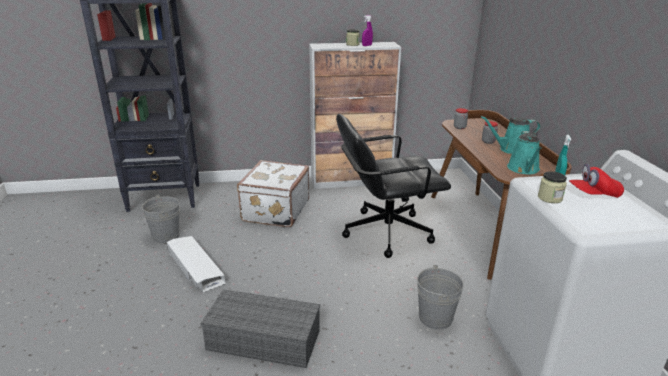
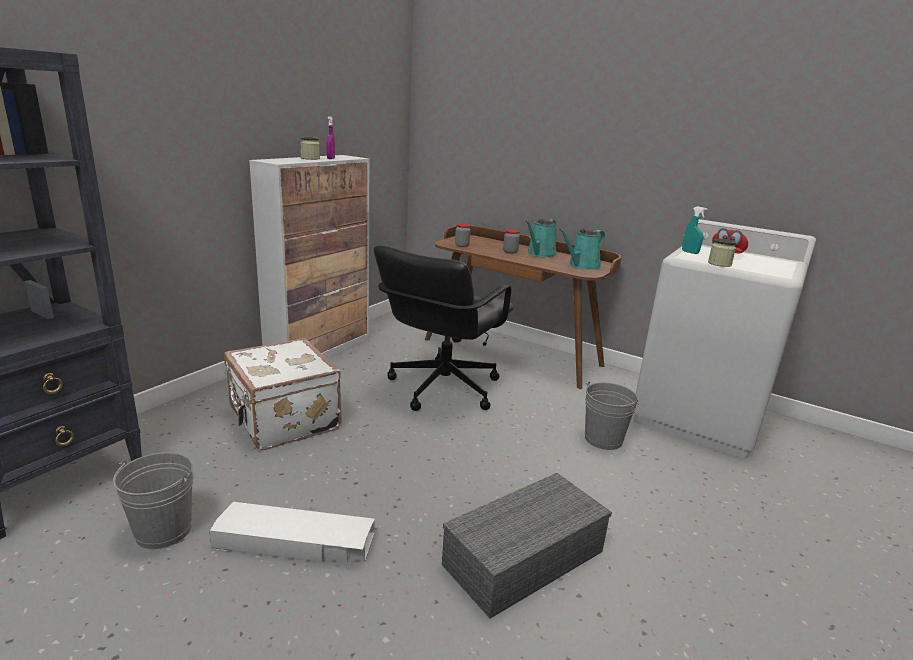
camera: 50 degrees left, 5 degrees down
(524, 169) = (582, 266): turquoise watering can -> turquoise watering can turned 90 degrees clockwise

